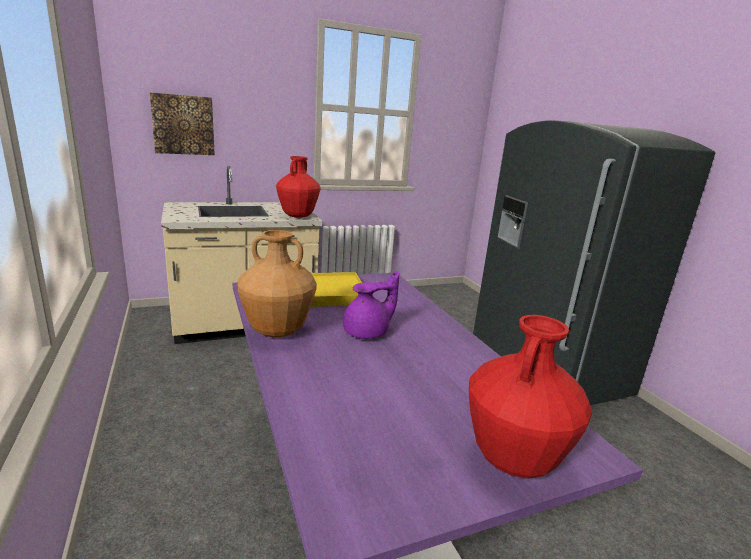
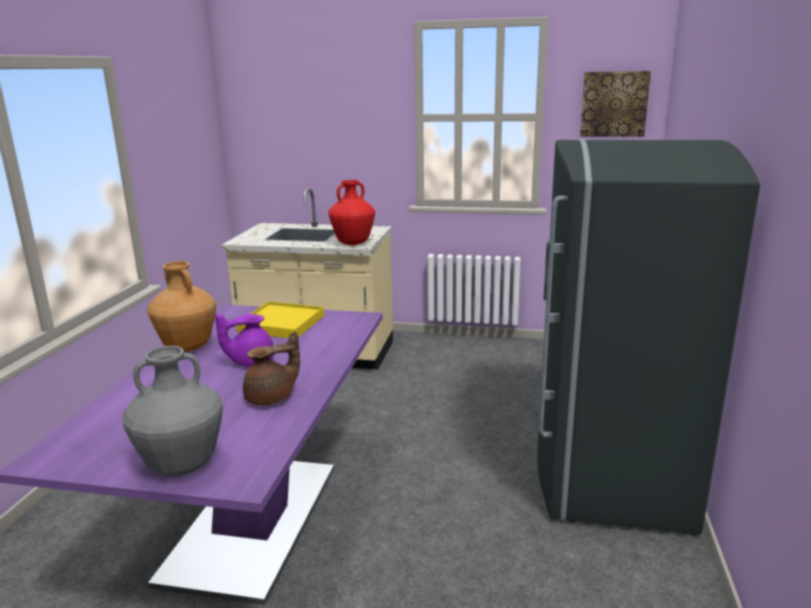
camera: 35 degrees right, 0 degrees up
(183, 125) = (284, 147): picture -> picture (614, 104)
(368, 332) = (250, 361): purple teapot -> purple teapot turned 150 degrees clockwise
(454, 363) = (272, 398): none -> brown teapot
(513, 460) = (183, 466): red vase -> grey vase

